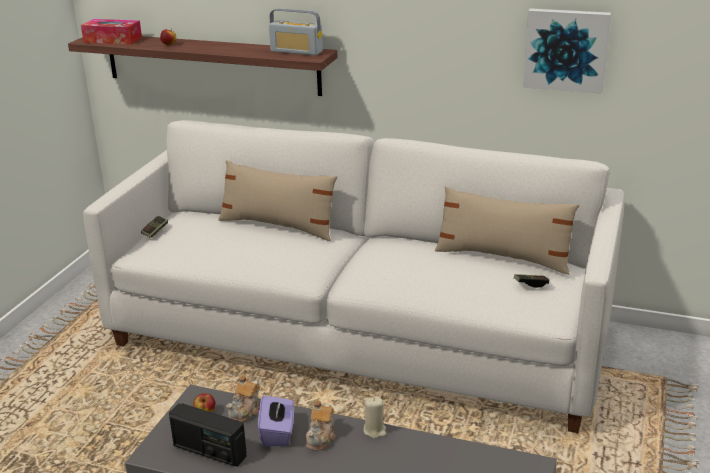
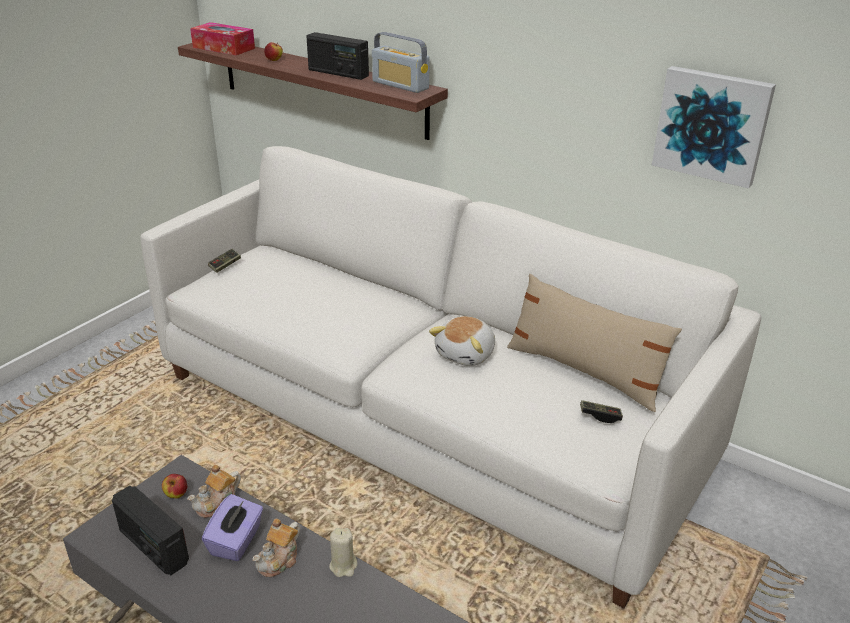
camera: 15 degrees right, 5 degrees up
(235, 48) = (338, 73): none -> radio
(278, 226) = (351, 282): beige pillow -> none
(407, 260) = (466, 354): none -> plush toy

